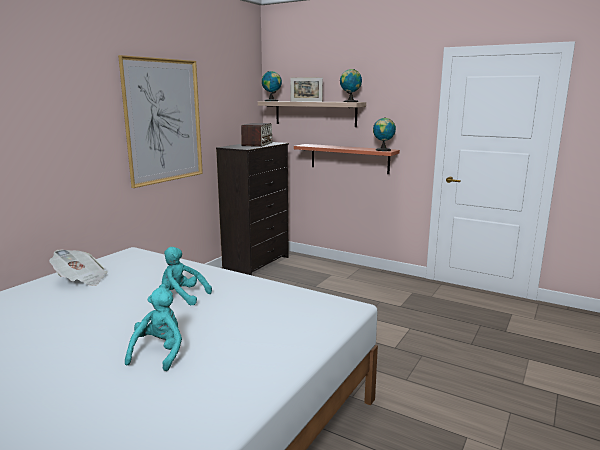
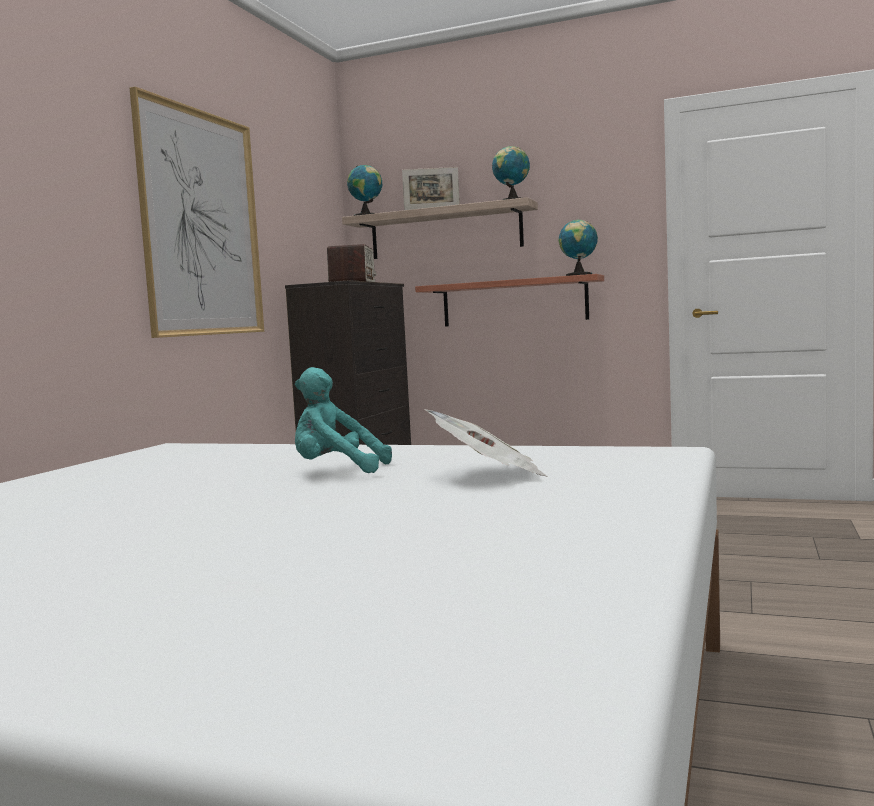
camera: 10 degrees left, 10 degrees down
(81, 280) = (99, 475): newspaper -> newspaper (489, 475)
(159, 353) = (372, 518): turquoise plush toy -> none

